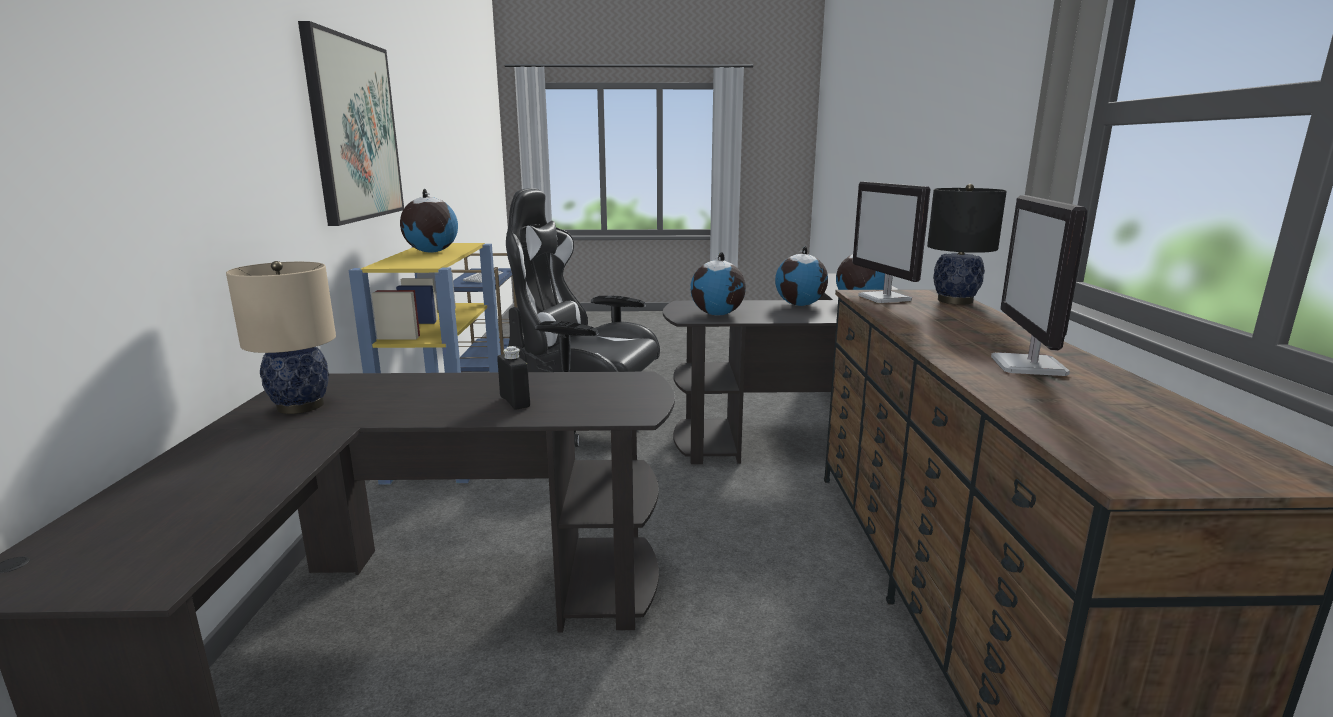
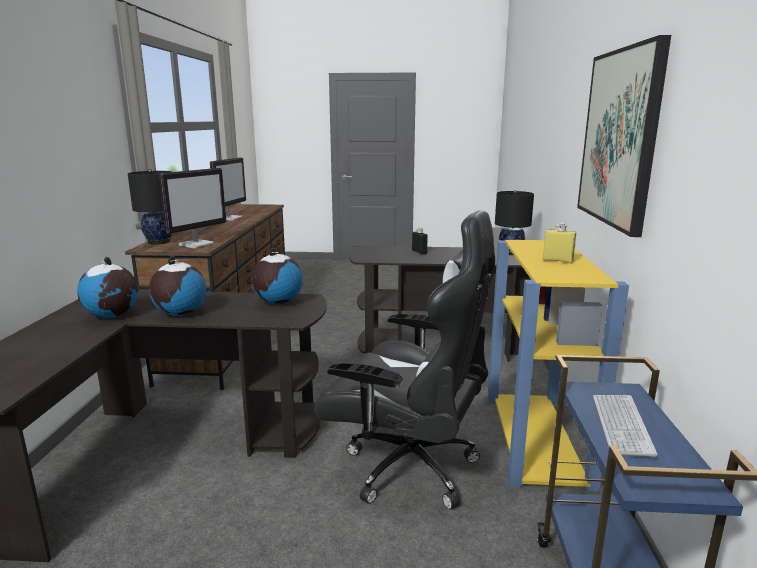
camera: 175 degrees left, 0 degrees up
(301, 406) = (510, 253): beige table lamp -> black table lamp
(431, 252) = (557, 261): globe -> yellow bottle
(885, 298) = (197, 244): monitor -> monitor turned 45 degrees clockwise

